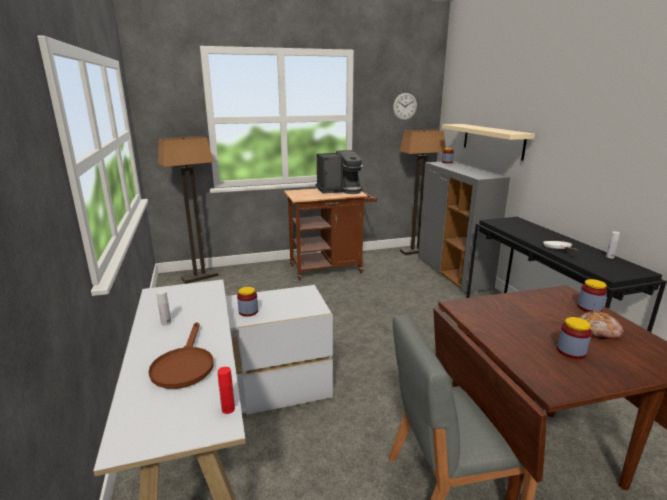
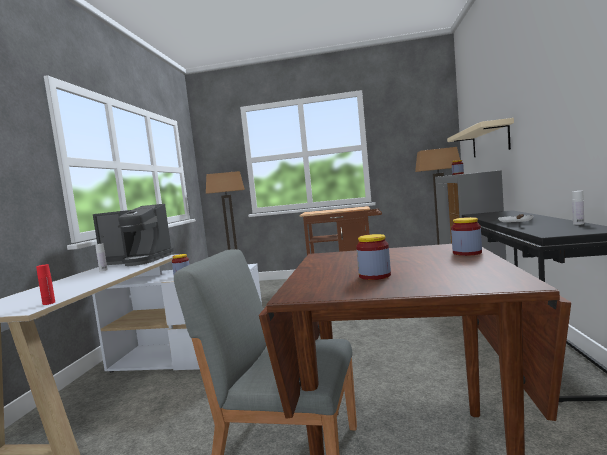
camera: 25 degrees right, 15 degrees down
(184, 365) = (71, 286): brown frying pan -> none
(340, 190) = (351, 208): coffee machine -> coffee machine (137, 261)
(405, 106) = (418, 131): wall clock -> none
(598, 331) = (441, 265): bread -> none

